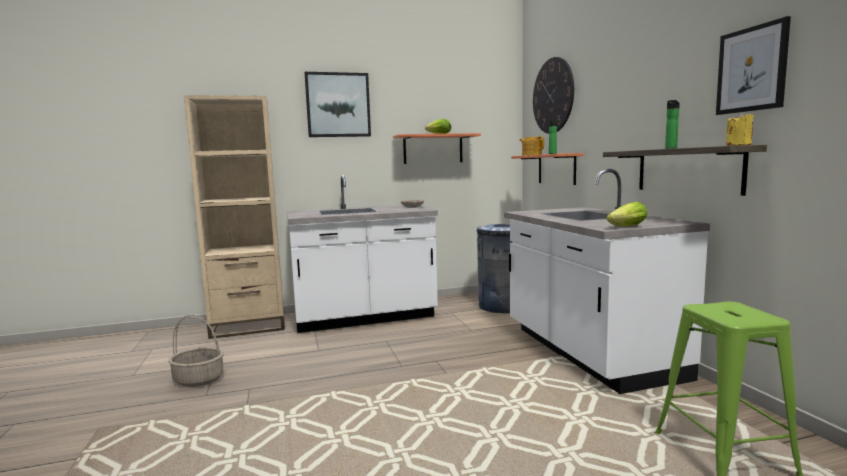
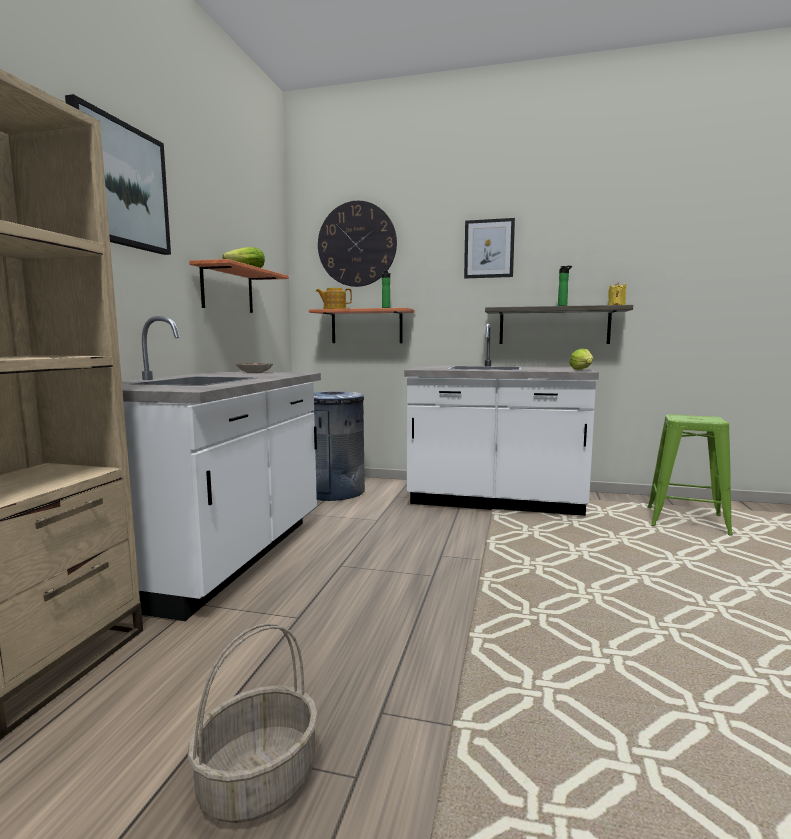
camera: 60 degrees left, 0 degrees up
(751, 69) = (612, 251): picture -> picture (489, 249)

